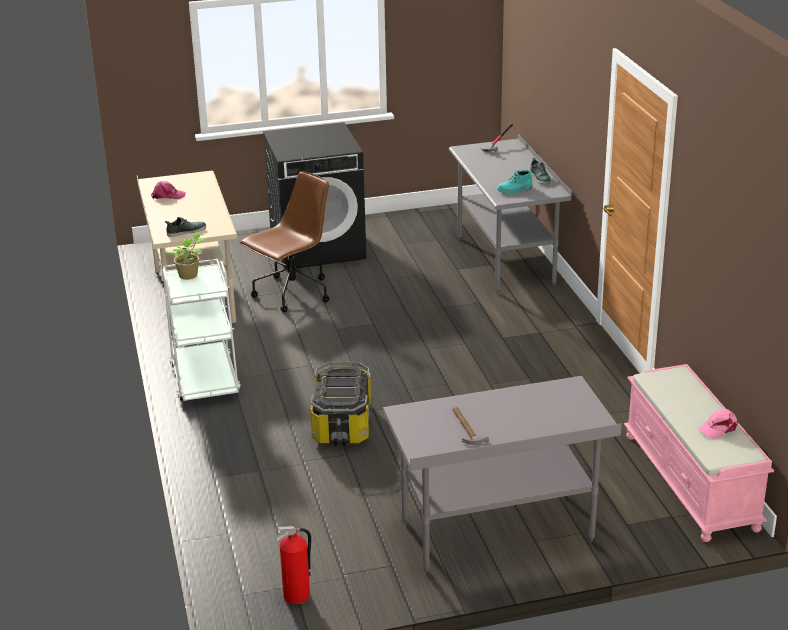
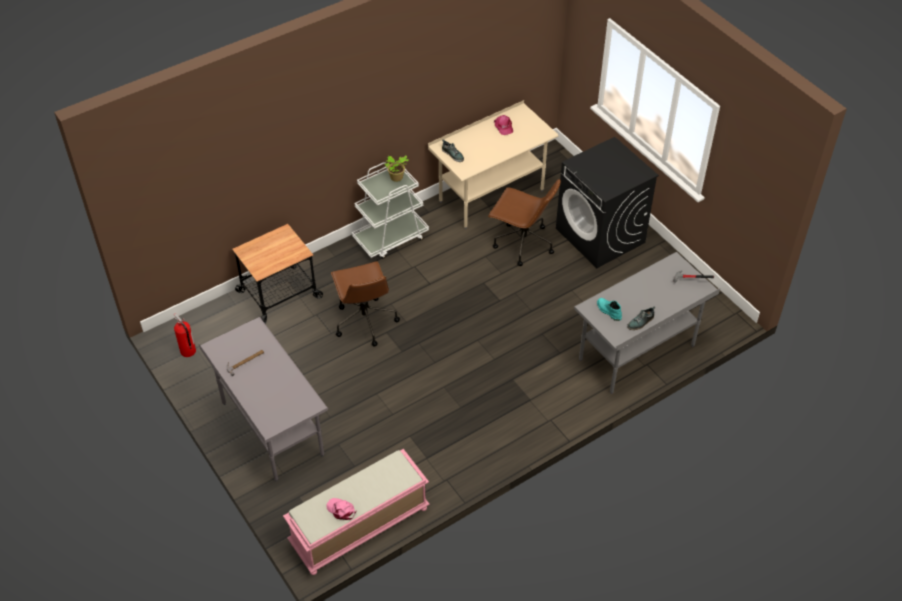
camera: 70 degrees right, 20 degrees up
(239, 489) = (279, 294): none -> cart
(343, 424) = (365, 321): storage box -> brown office chair

